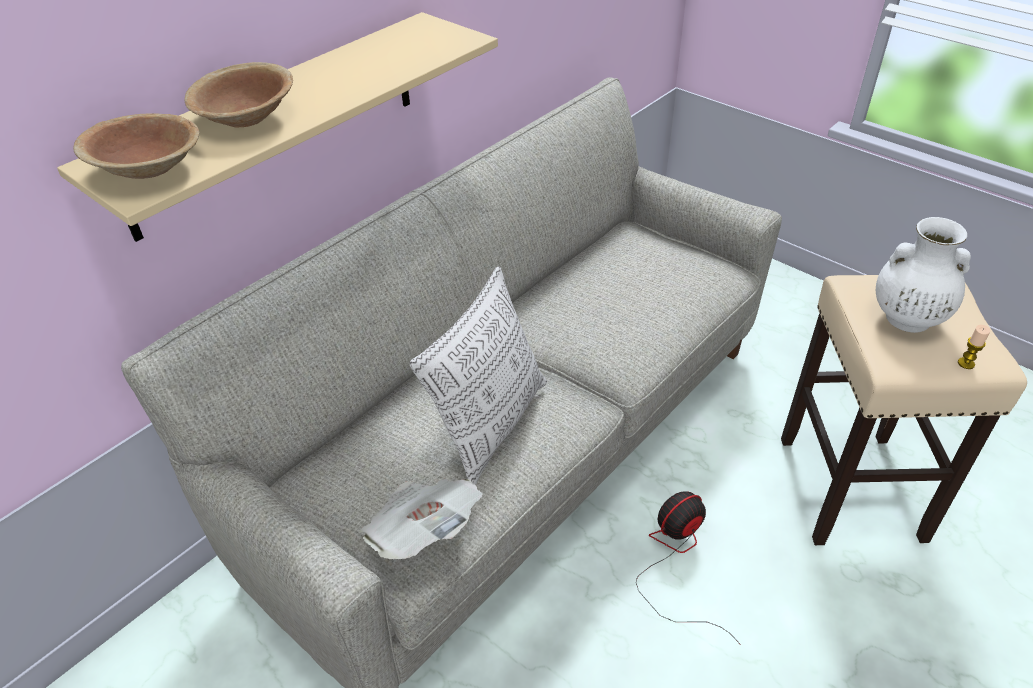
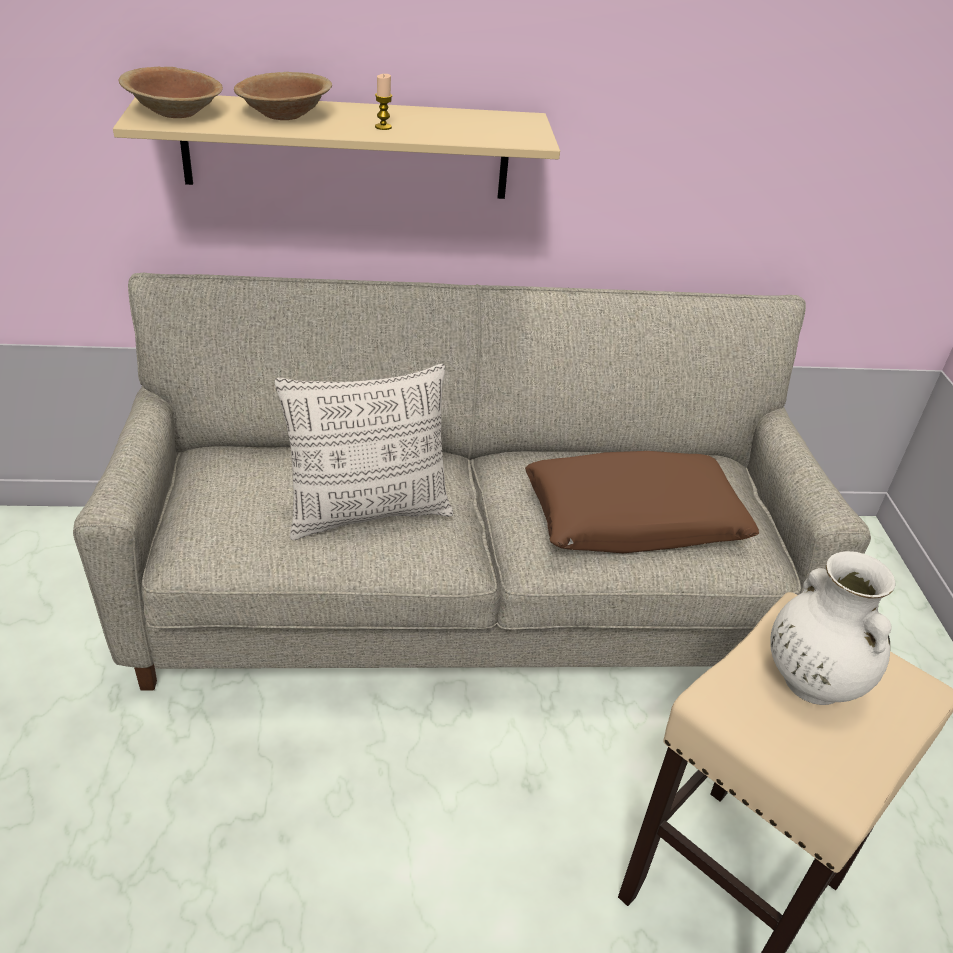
camera: 40 degrees right, 5 degrees down
(423, 531) = (221, 539): newspaper -> none
(642, 301) = (633, 520): none -> brown pillow
(676, 559) = (475, 789): fan -> none
(966, 363) = (807, 761): candle -> candle (383, 127)

